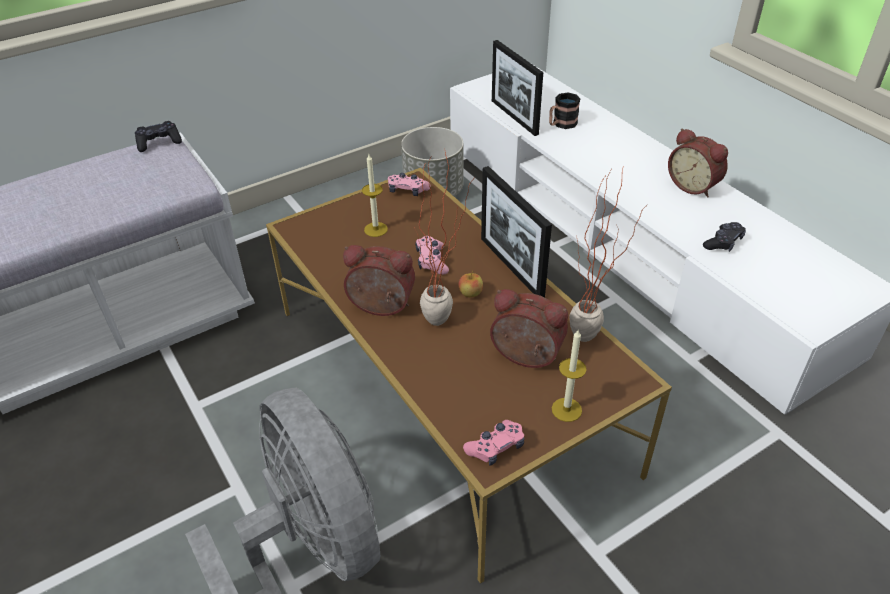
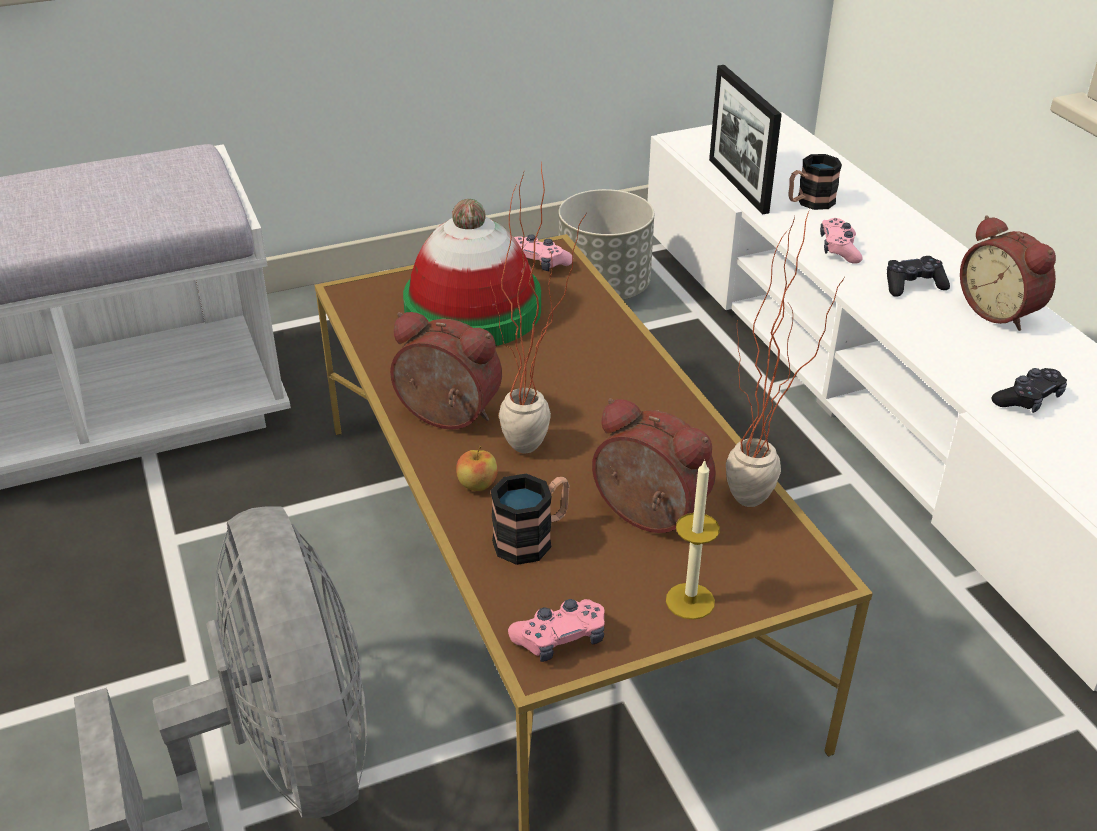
camera: 10 degrees right, 5 degrees down
(159, 142) = (186, 152): black game controller -> black game controller (913, 285)
(376, 229) = (473, 310): candle -> hat
(431, 261) = (543, 363): pink game controller -> pink game controller (839, 249)
(459, 382) = (533, 538): none -> mug
(470, 294) = (588, 416): apple -> apple (477, 485)
(511, 267) = (664, 386): picture frame -> none

